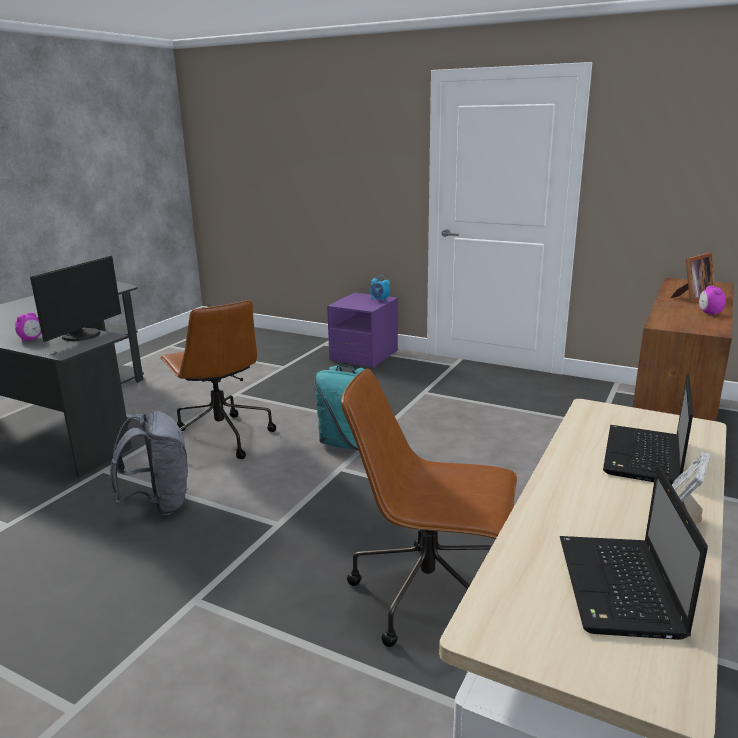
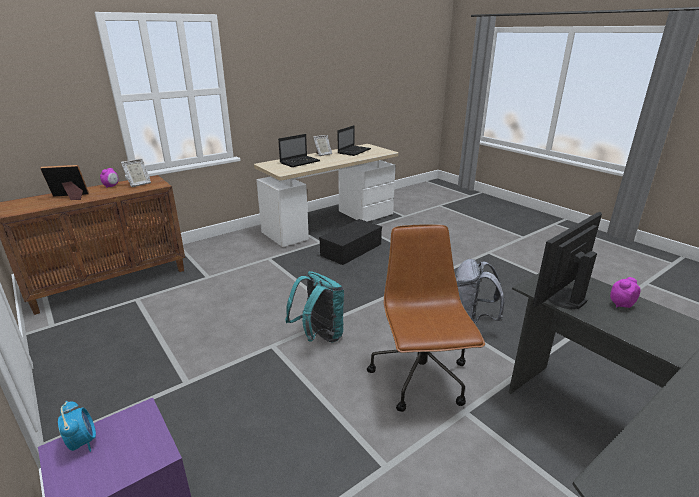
camera: 155 degrees left, 5 degrees up
(429, 595) = (351, 250): brown office chair -> black storage box
(691, 321) = (138, 184): none -> picture frame

